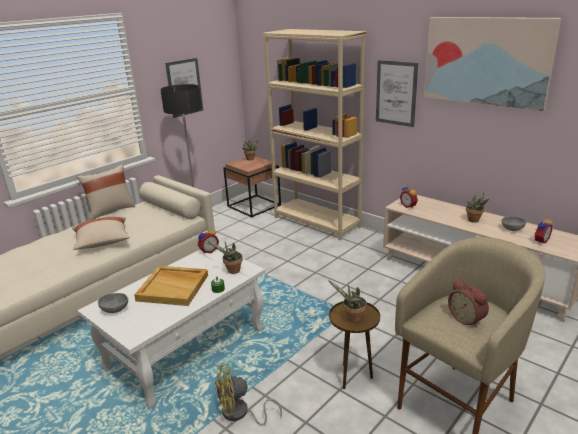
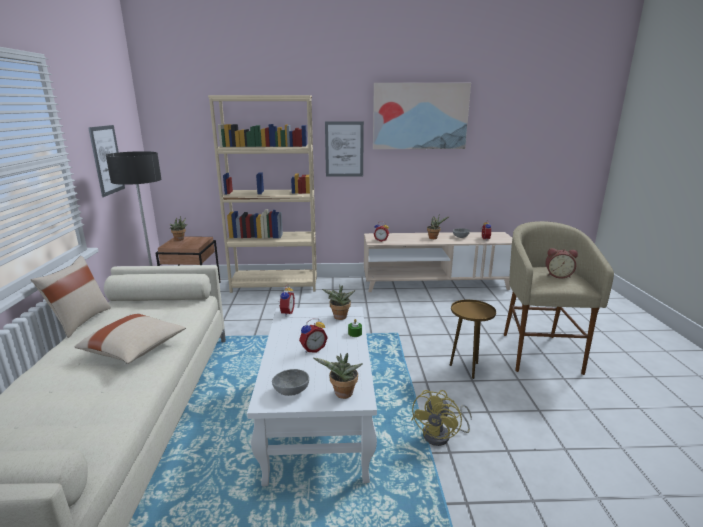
camera: 45 degrees left, 5 degrees down
(174, 287) = (312, 349): beige tray -> alarm clock
(352, 318) = (474, 312): potted plant -> potted plant (342, 395)

